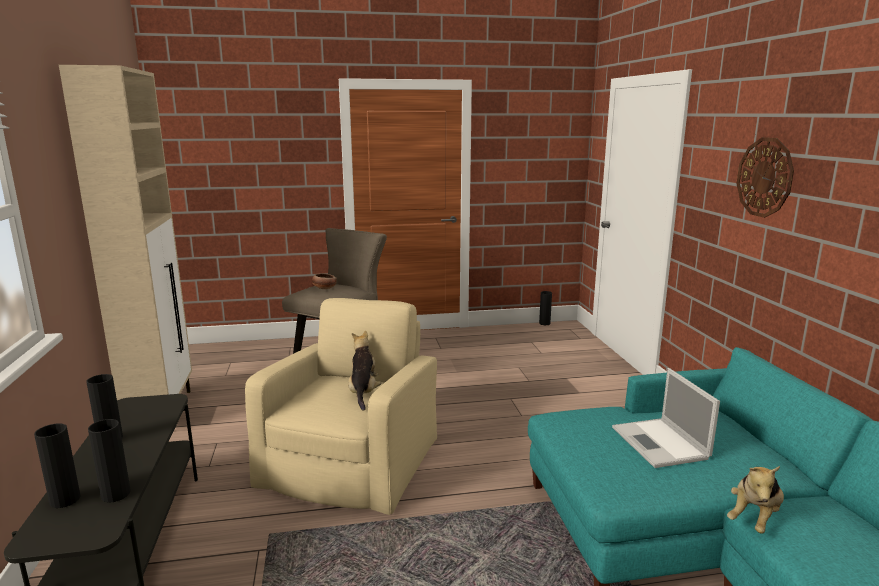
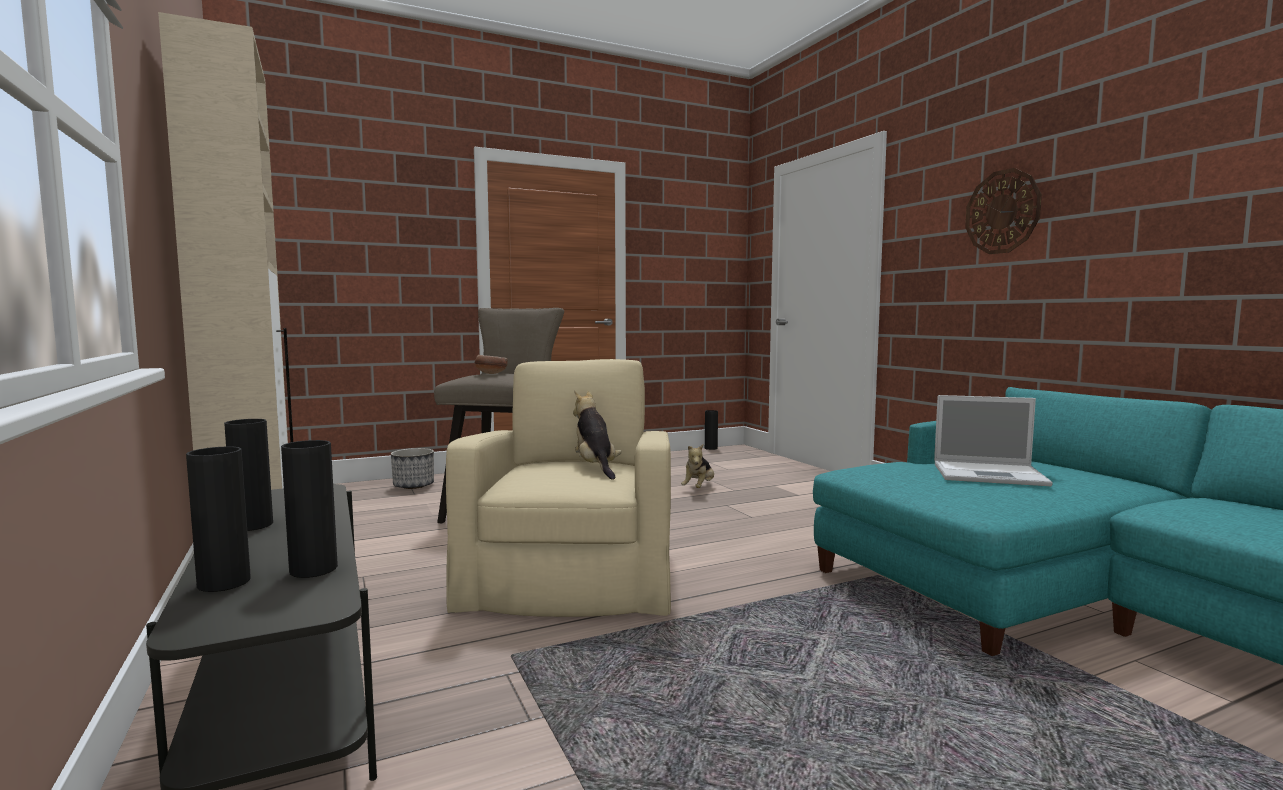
camera: 15 degrees left, 10 degrees down
(292, 349) = (413, 486): none -> planter
(661, 444) = (991, 474): laptop -> laptop turned 45 degrees counterclockwise
(754, 518) = (1154, 514): plush toy -> plush toy (699, 488)

